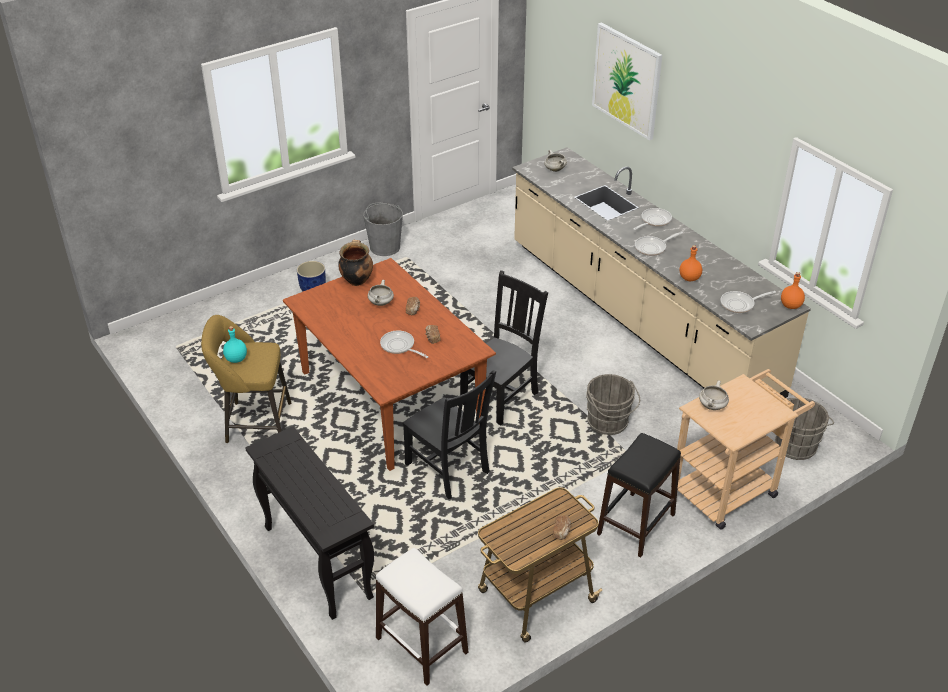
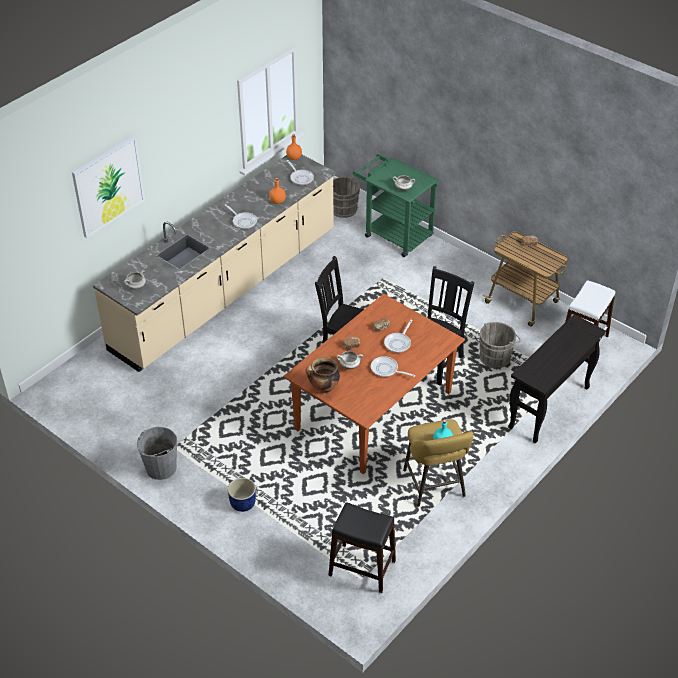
camera: 105 degrees left, 5 degrees up
(609, 423) = (355, 291): grey bucket -> grey bucket (496, 357)
(635, 524) = (443, 269): black stool -> black stool (362, 568)
(654, 221) = (205, 224): frying pan -> frying pan (386, 370)
(730, 487) = (393, 233): beige cart -> green cart

